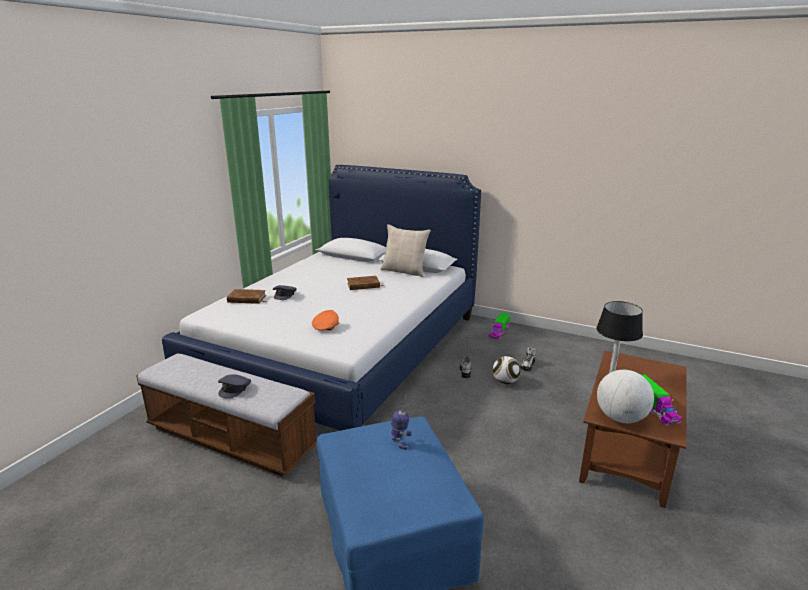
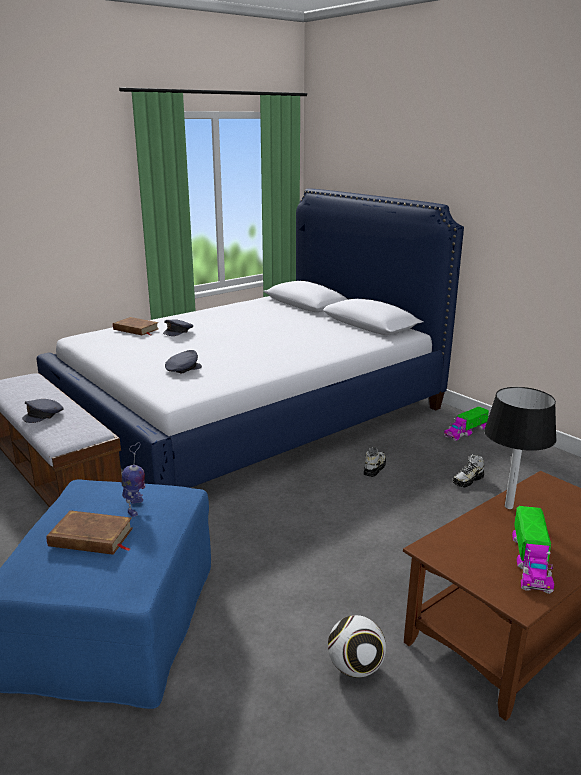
camera: 25 degrees right, 0 degrees up
(326, 326) = (183, 369): orange cap -> grey cap
(363, 285) = (277, 335): brown book -> brown book (91, 538)
(404, 271) = (345, 327): beige pillow -> none
(505, 382) = (417, 492): football -> football (356, 668)
(620, 418) = (462, 560): globe -> none

